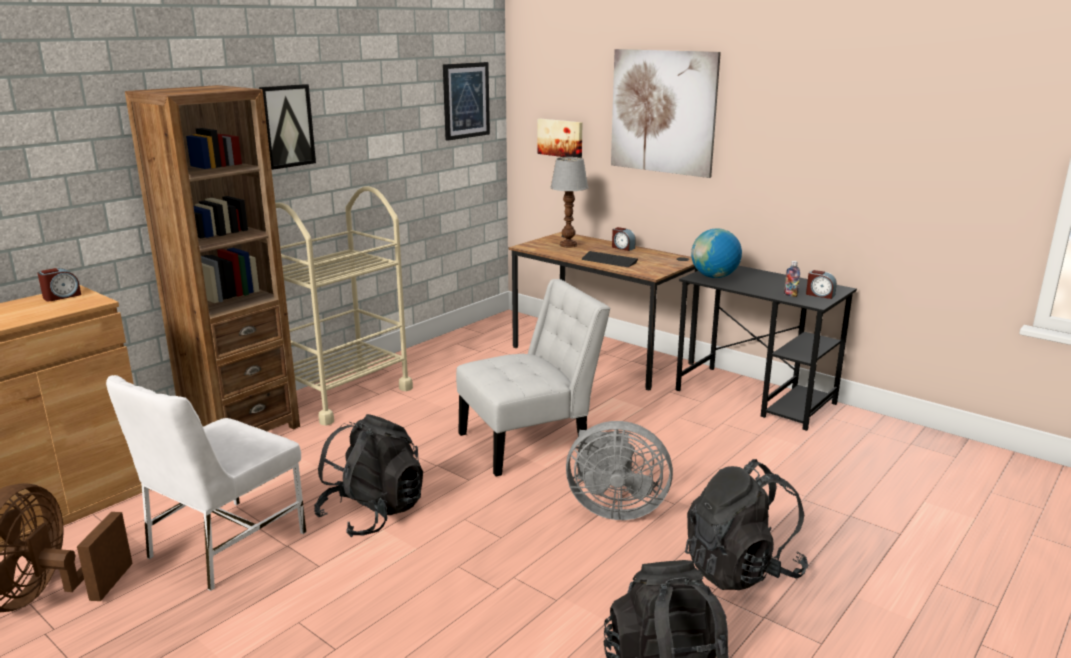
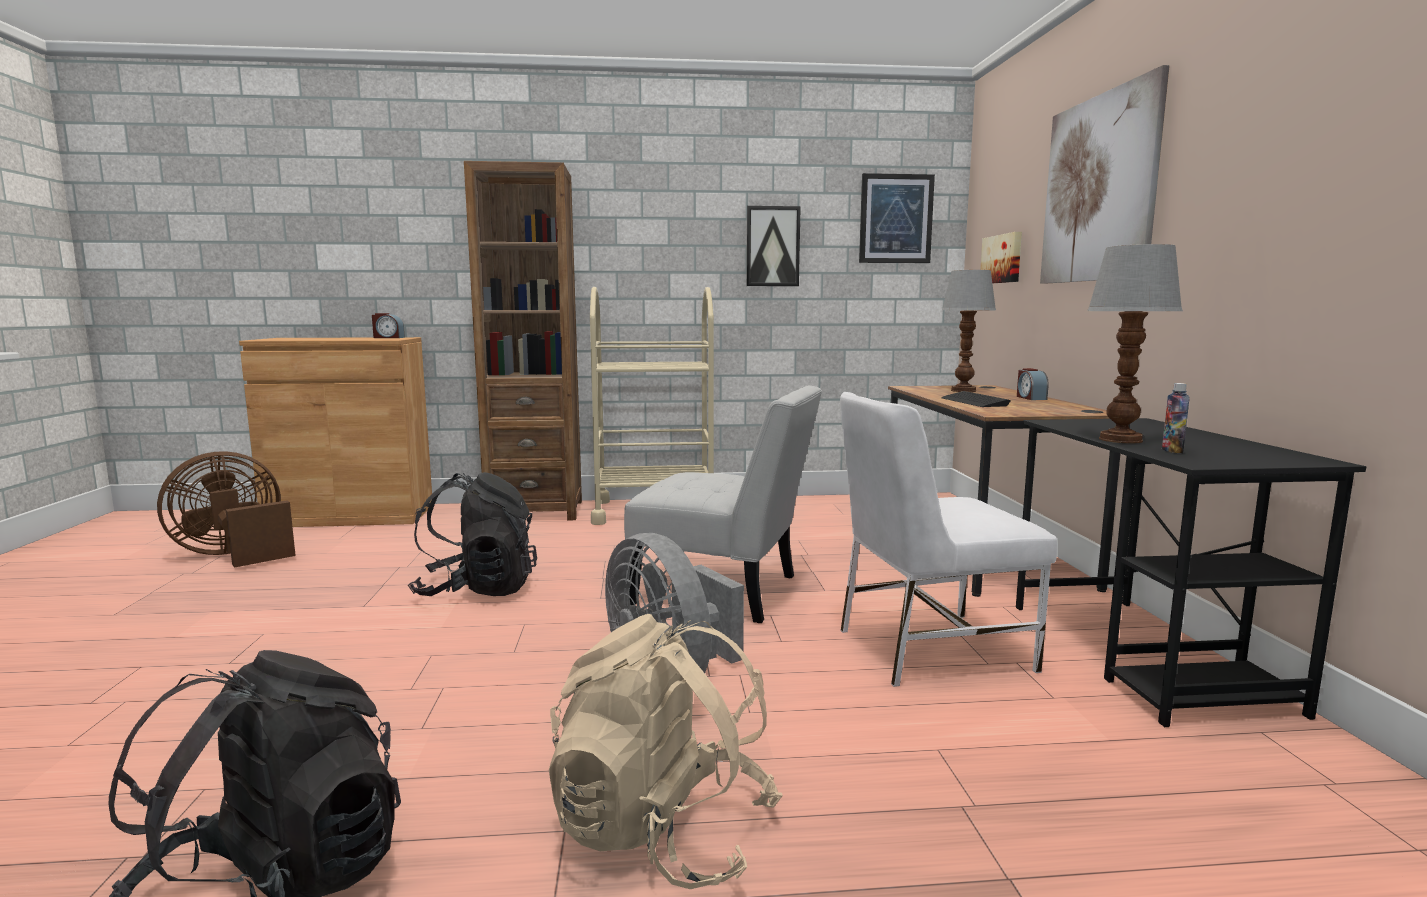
camera: 45 degrees right, 10 degrees down
(224, 545) = (358, 568): white chair -> white chair (929, 648)
(287, 126) = (645, 224): picture -> picture (772, 246)
(714, 277) = (1087, 424): globe -> none
(741, 569) = (663, 831): black backpack -> beige backpack
(756, 289) = (1120, 439): none -> table lamp
(820, 295) = (1241, 458): alarm clock -> none

